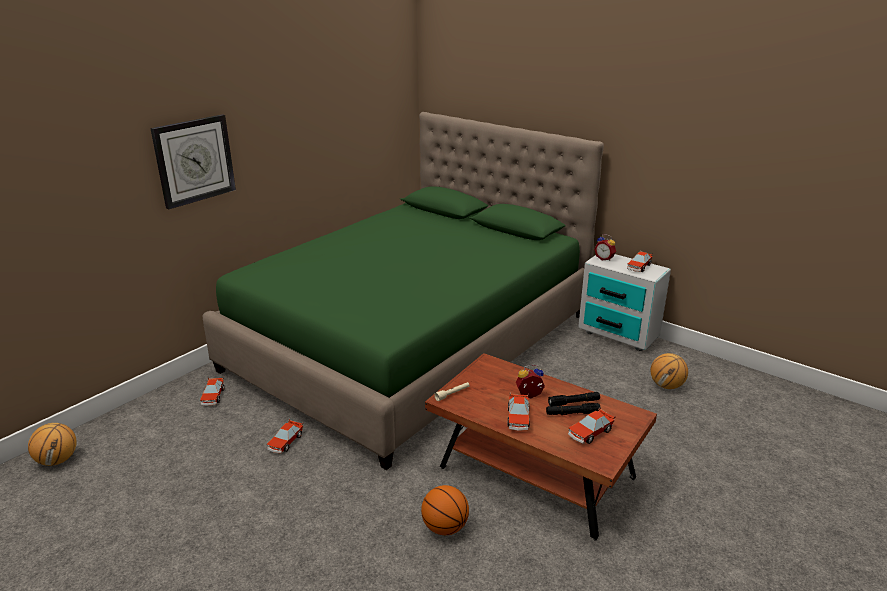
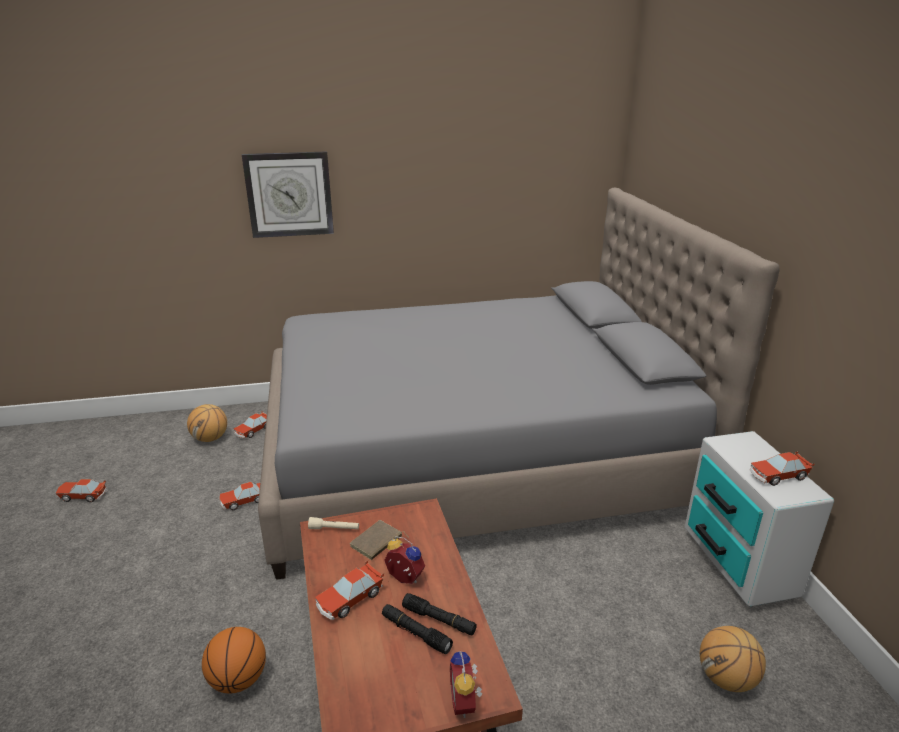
camera: 40 degrees right, 0 degrees up
(58, 460) = (108, 433): basketball -> basketball (210, 439)
(413, 342) = (475, 456): green bed -> grey bed
(488, 388) = (377, 543): none -> brown book
(590, 433) = (396, 674): toy car -> toy car (83, 496)
(604, 258) = (739, 443): alarm clock -> alarm clock (465, 702)

